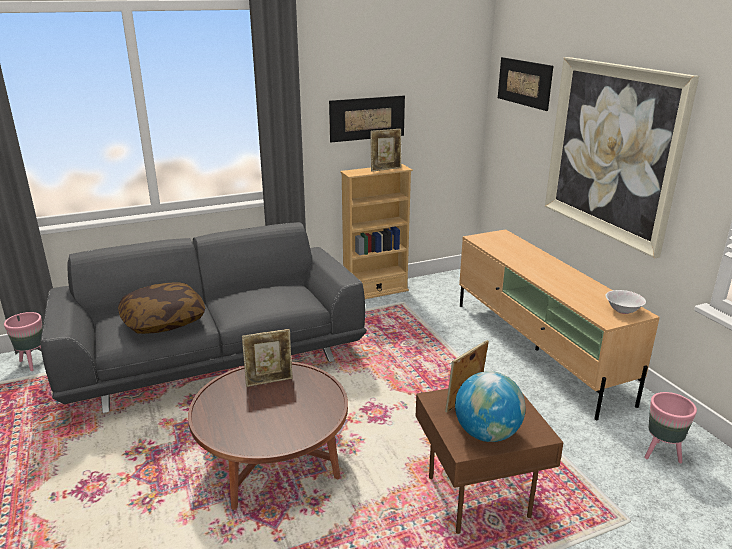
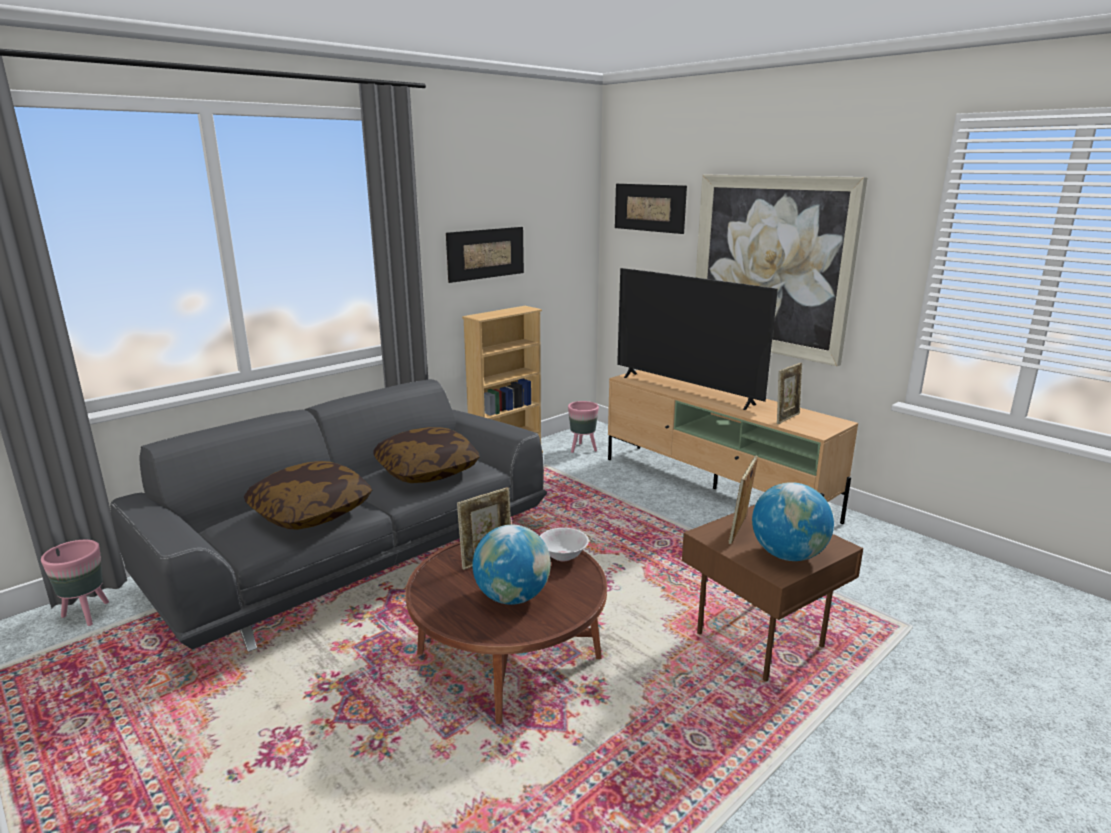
camera: 20 degrees left, 5 degrees down
(264, 417) = (512, 597): none -> globe
(265, 300) = (427, 471): none -> pillow
(385, 169) = (513, 311): picture frame -> picture frame (786, 418)
(520, 258) = (686, 390): none -> television
(622, 310) = (822, 422): white bowl -> white bowl (563, 556)
(661, 454) = (893, 560): pink planter -> pink planter (583, 449)

